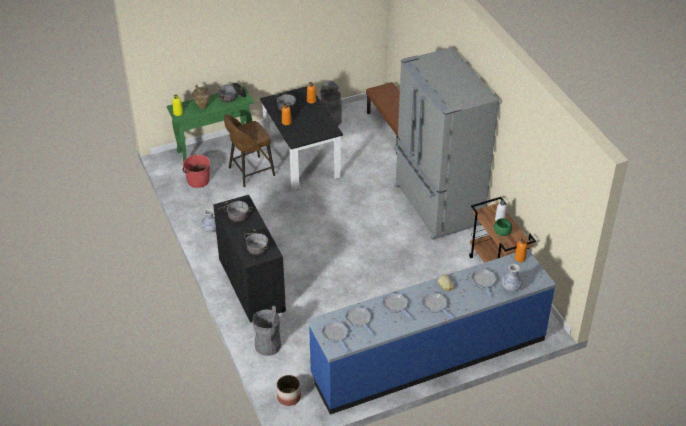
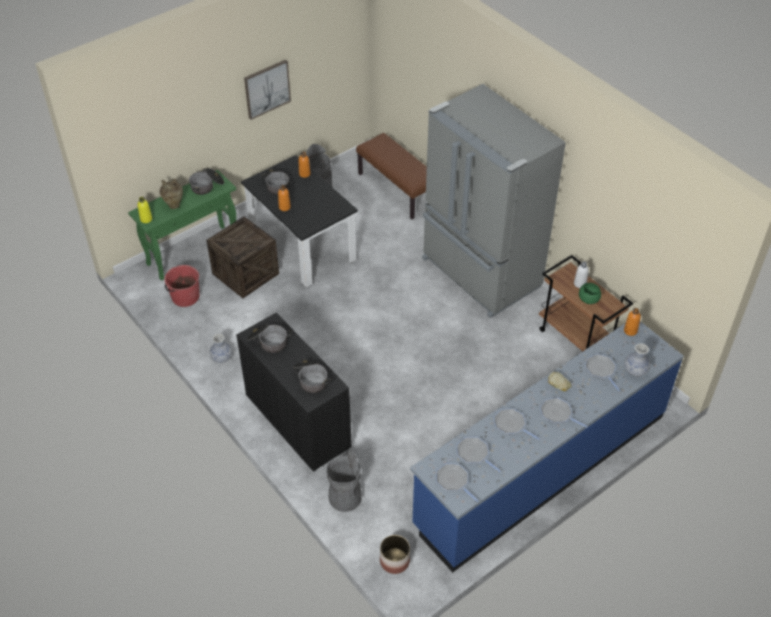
camera: 15 degrees left, 5 degrees up
(250, 172) = (245, 273): brown stool -> crate
(293, 28) = (267, 89): none -> picture

